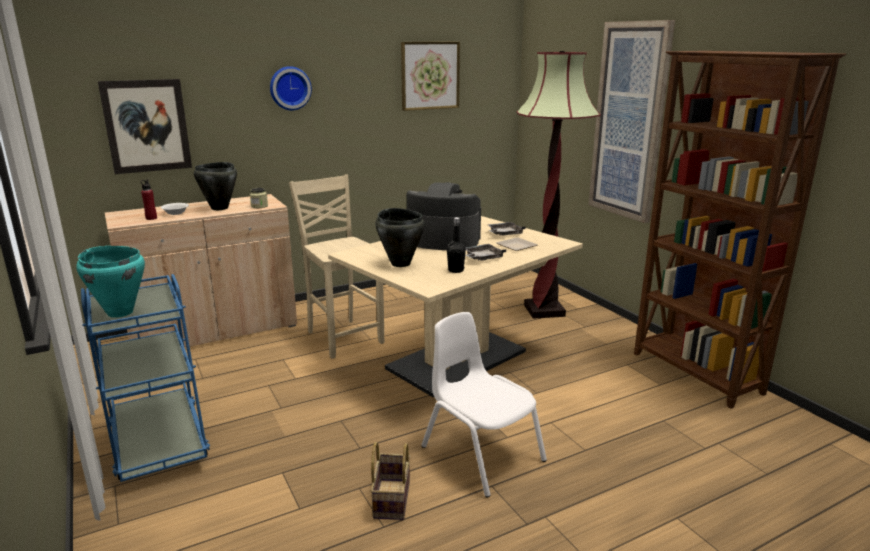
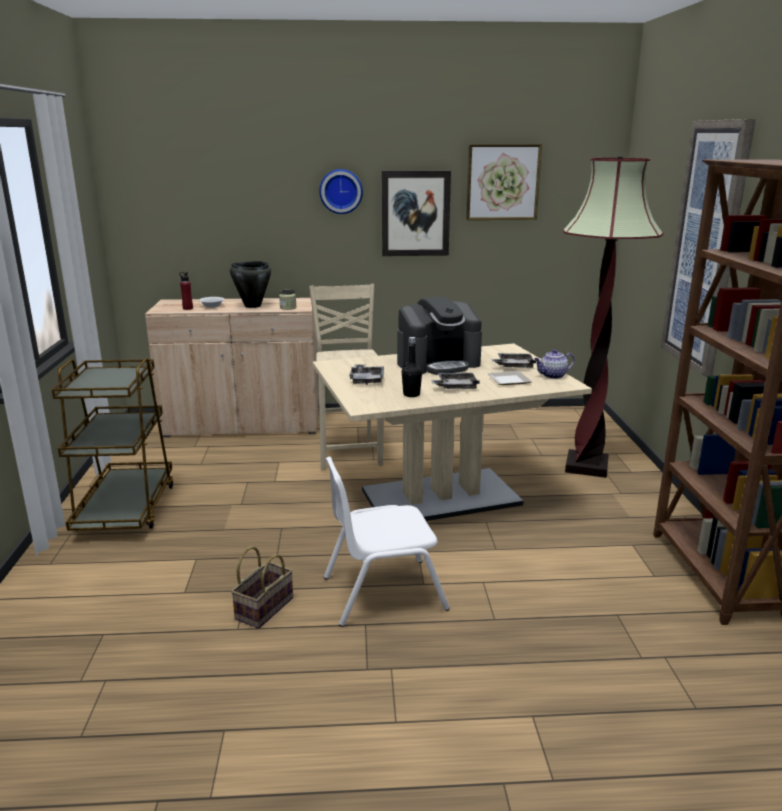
camera: 25 degrees right, 0 degrees up
(120, 312) = (91, 384): turquoise cooking pot -> none
(146, 126) = (202, 222): picture -> picture (415, 213)
(159, 443) = (126, 509): blue cart -> brown cart
(400, 263) = (366, 380): black cooking pot -> grey tray
(442, 240) = (438, 364): coffee machine -> coffee machine turned 120 degrees clockwise
(481, 453) = (383, 592): white chair -> white chair turned 90 degrees counterclockwise
(543, 238) = (552, 376): none -> teapot

